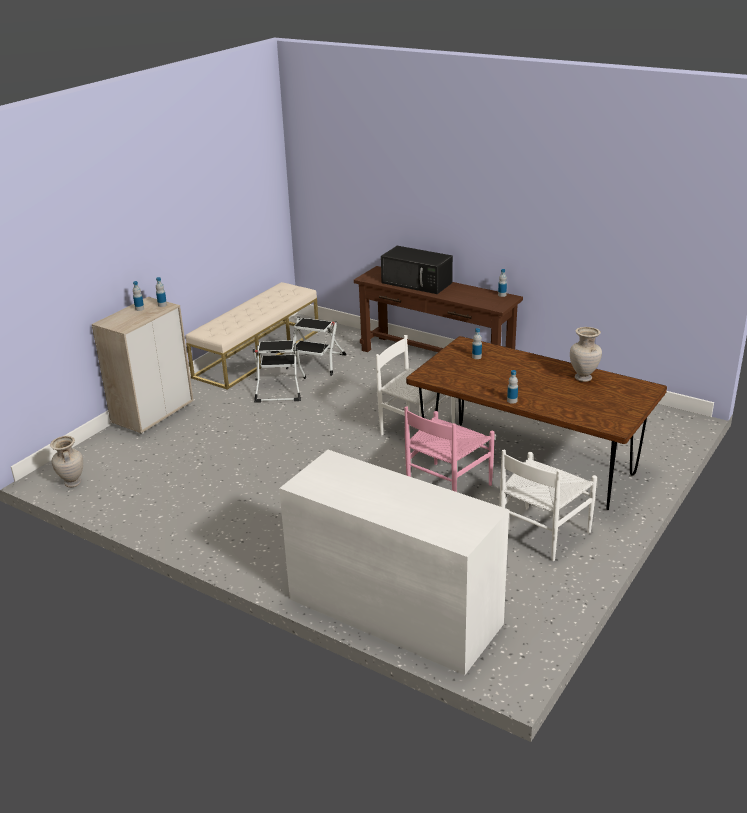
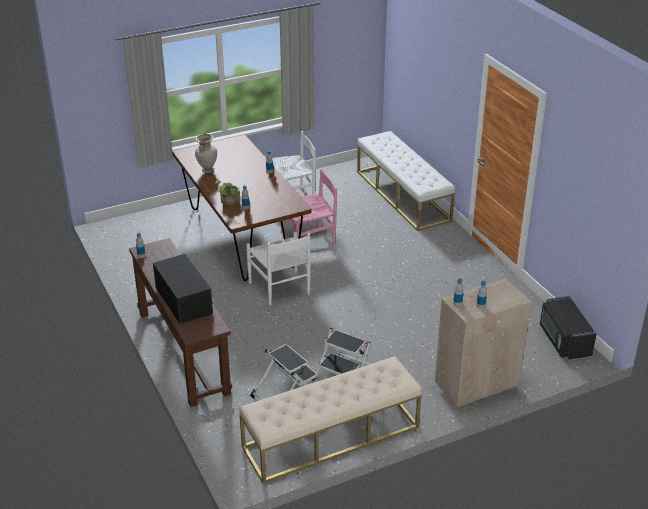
camera: 150 degrees left, 5 degrees up
(72, 483) = (563, 341): beige vase -> black microwave
(393, 610) = (403, 195): white dresser -> white bench
(503, 356) = (228, 201): none -> potted plant

